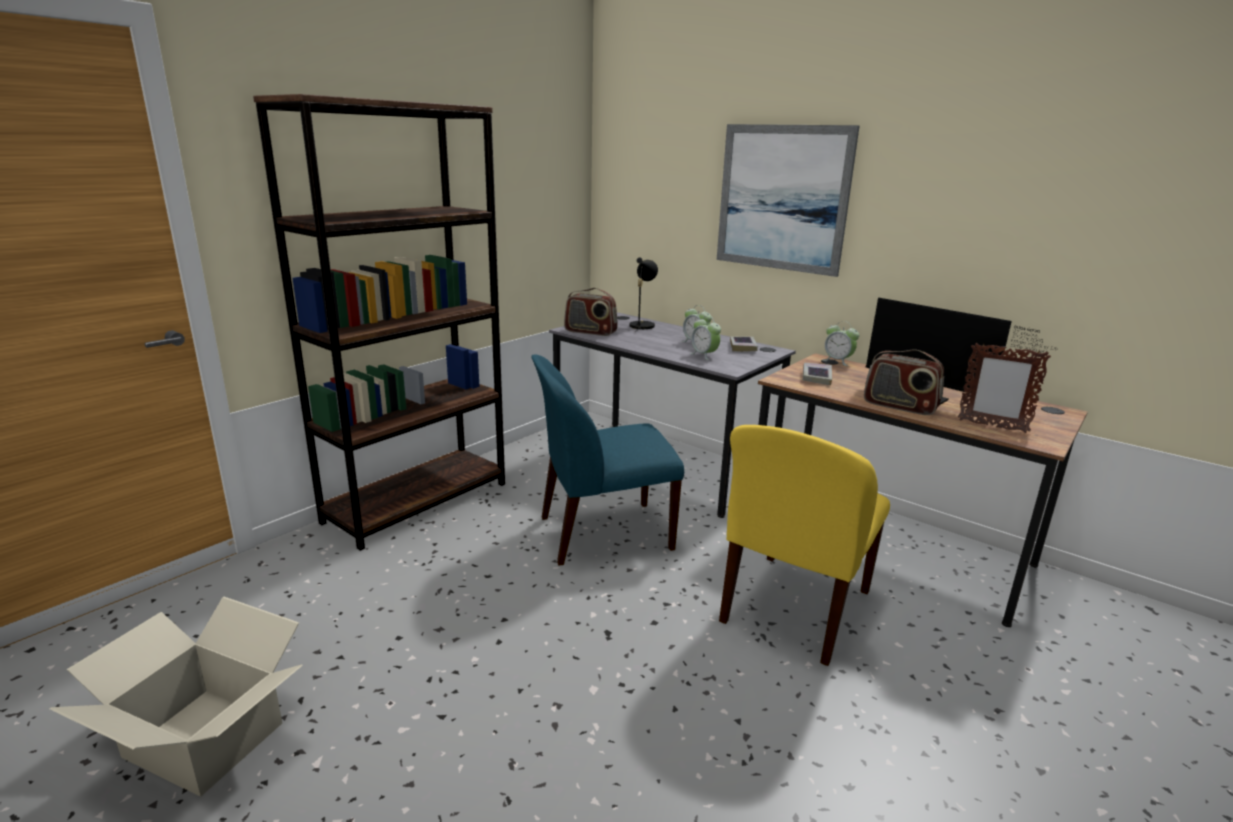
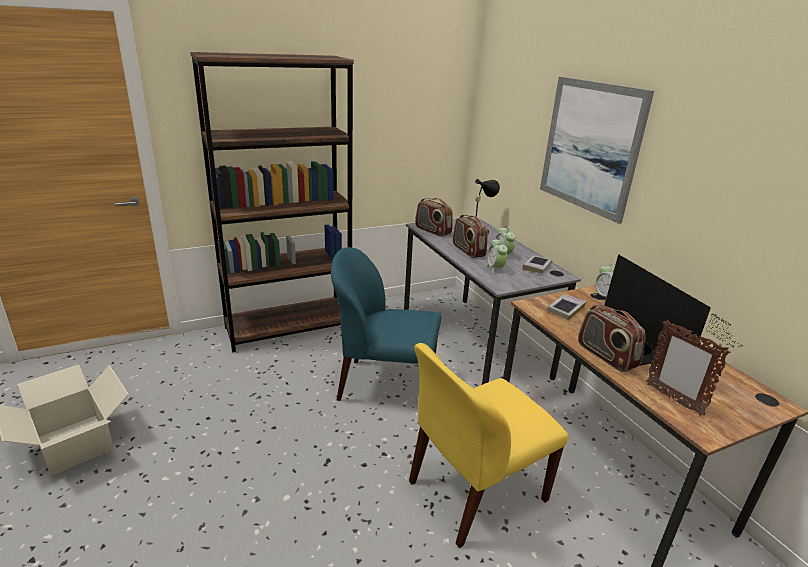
camera: 25 degrees right, 5 degrees up
(654, 344) = (468, 251): none -> radio

